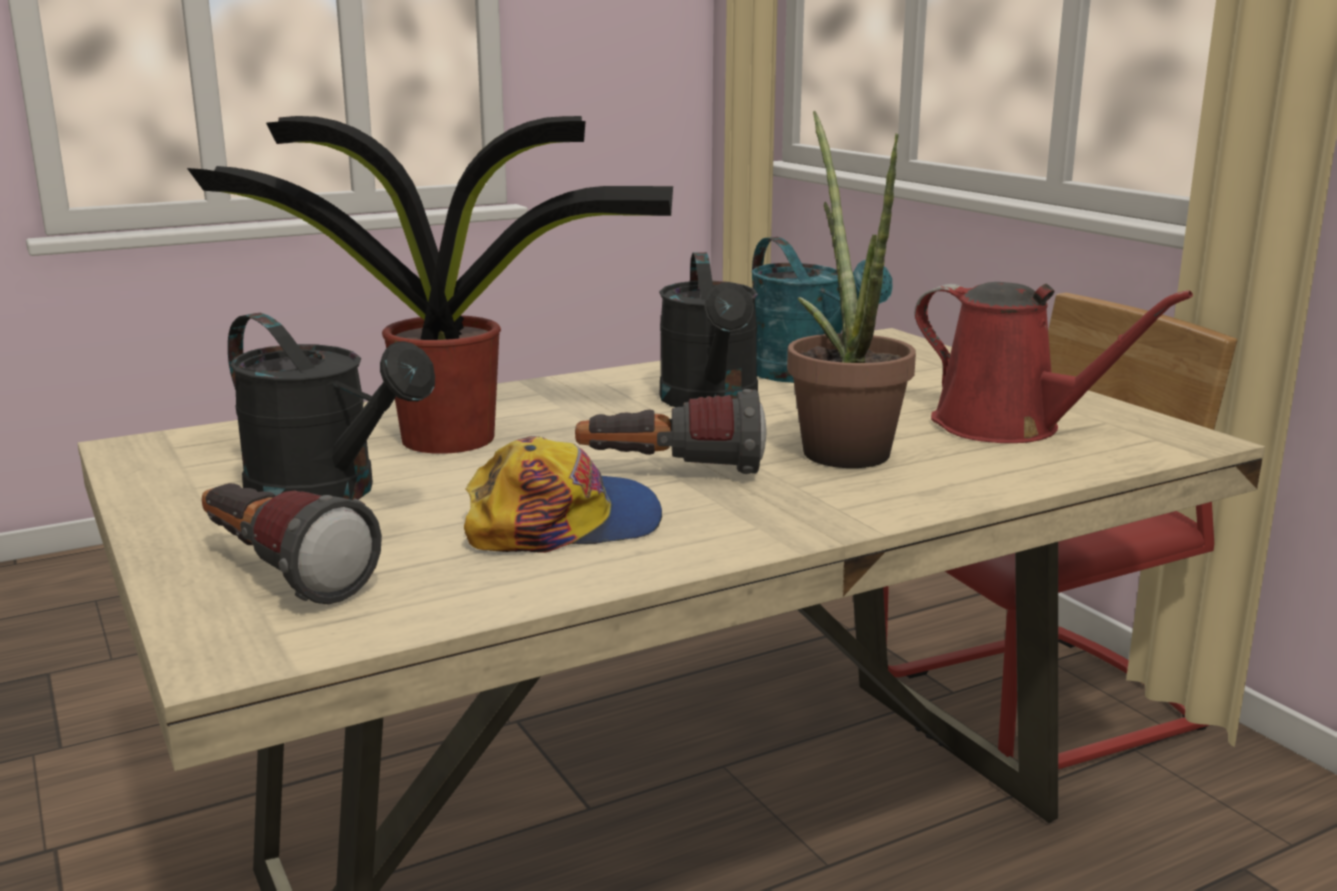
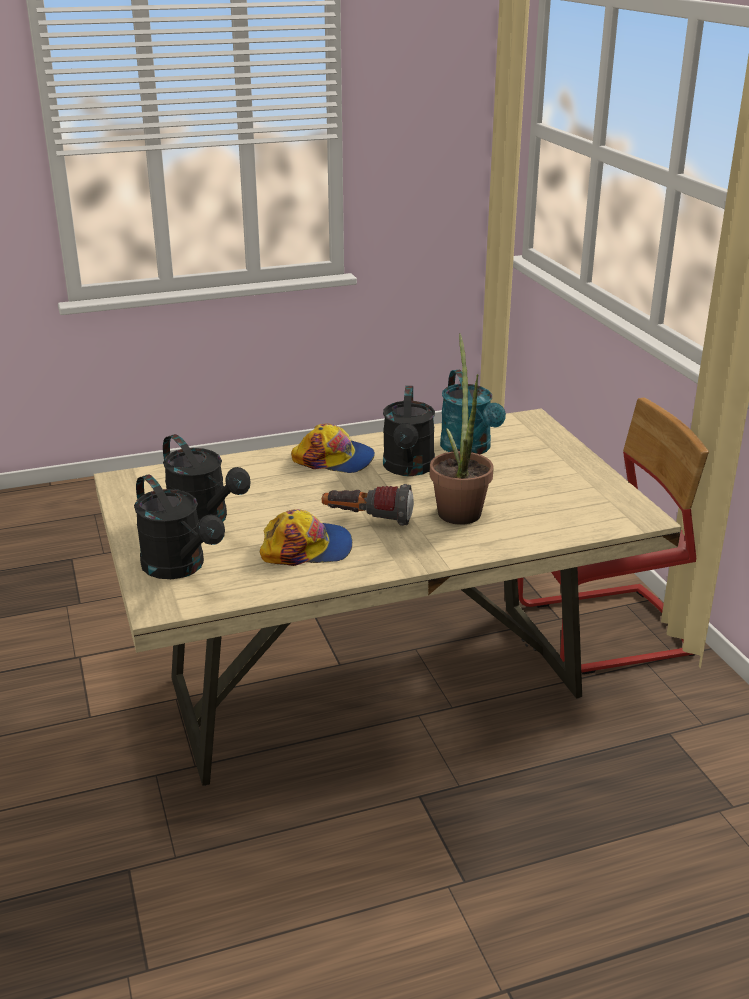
camera: 10 degrees right, 10 degrees up
(280, 574) = (180, 568): flashlight -> black watering can
(454, 438) = (270, 486): potted plant -> none
(567, 398) = (334, 459): none -> cap
(1007, 427) = (554, 500): red watering can -> none

